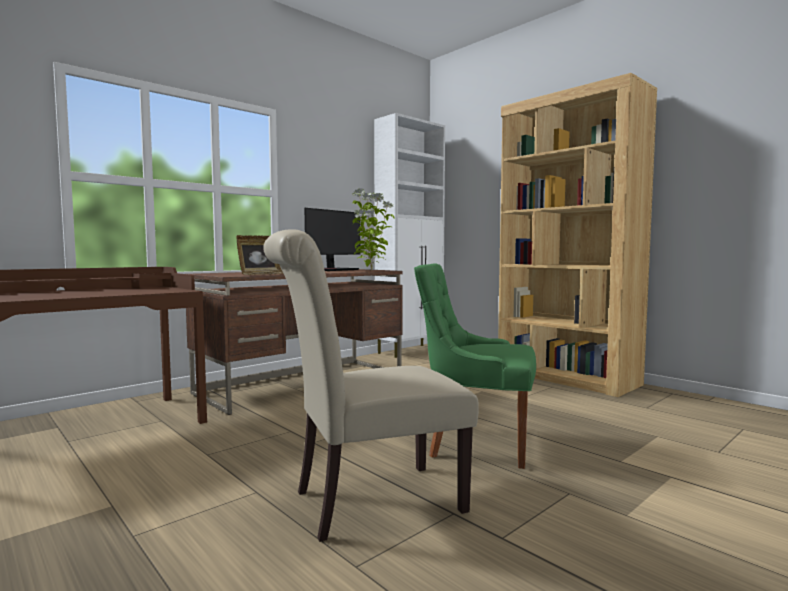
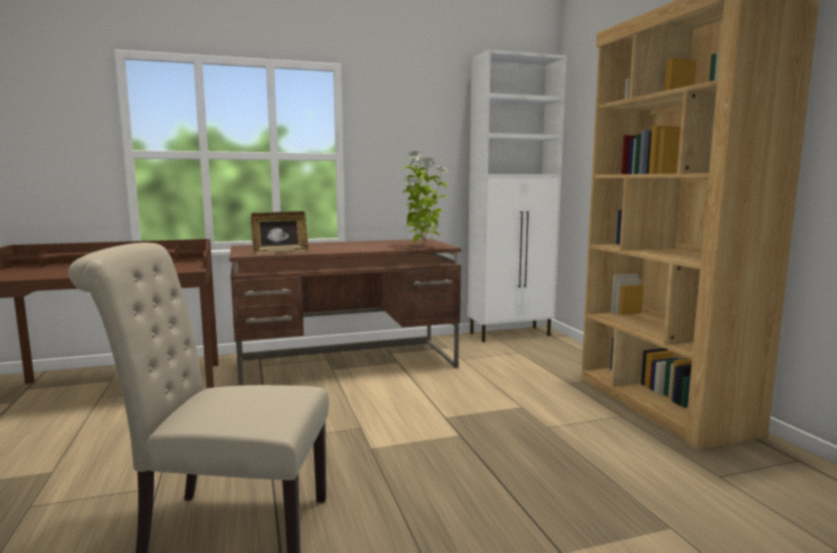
camera: 25 degrees right, 5 degrees up
(333, 270) = (392, 242): monitor -> none
(475, 443) = (420, 479): green chair -> none

